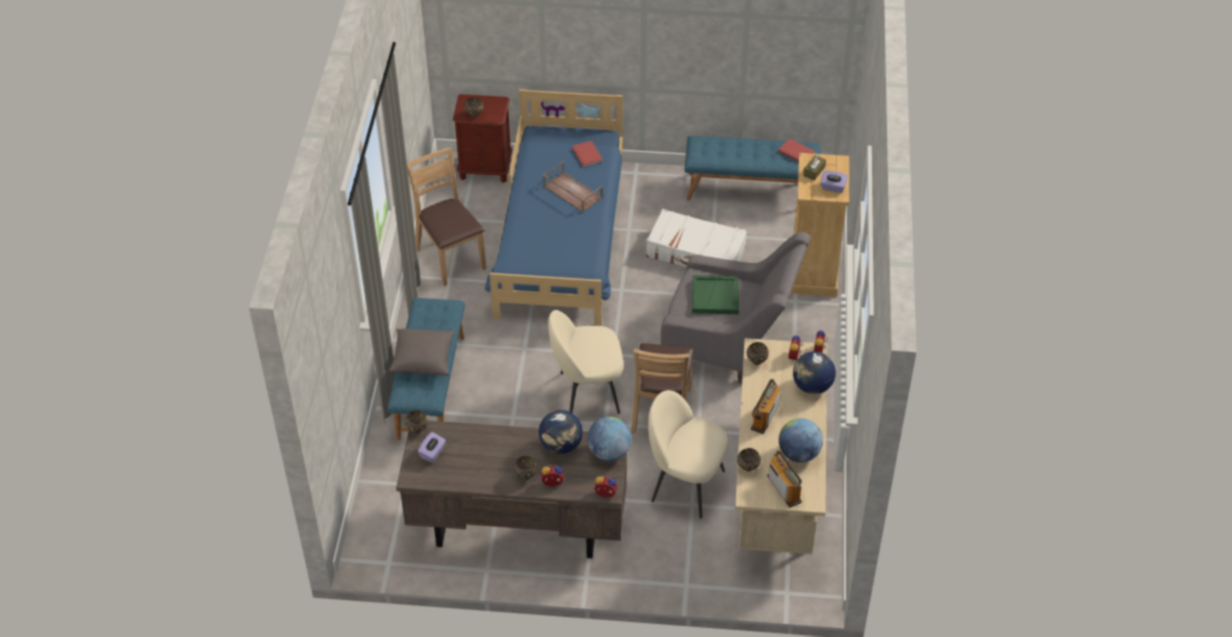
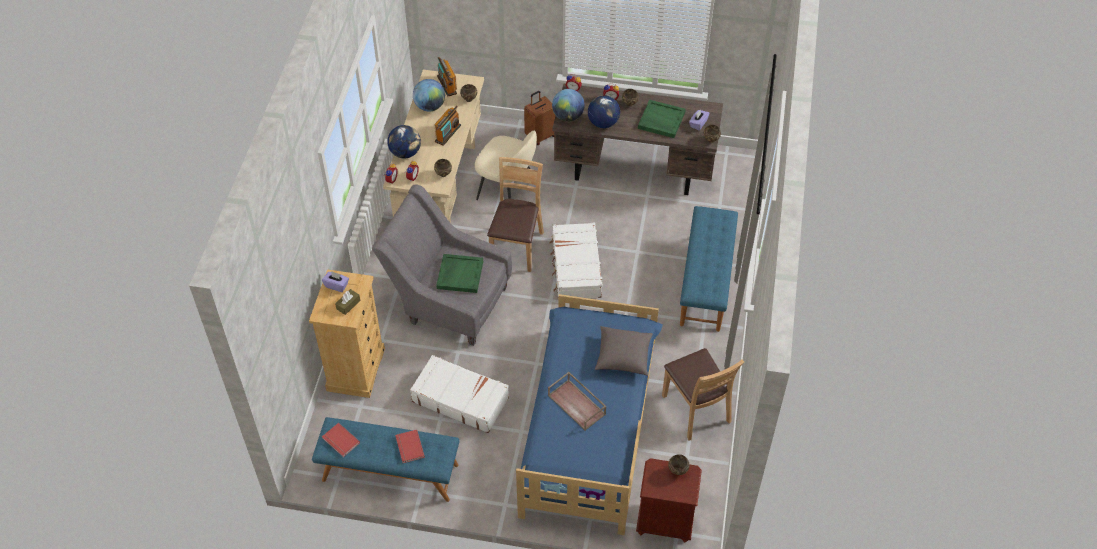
camera: 175 degrees left, 5 degrees up
(423, 359) = (712, 243): grey pillow -> grey pillow (623, 357)
(483, 454) = (661, 120): none -> green tray
(587, 393) = (575, 267): beige chair -> white suitcase
(588, 154) = (557, 452): red book -> red book (409, 447)
(653, 571) = (540, 136): none -> brown suitcase

